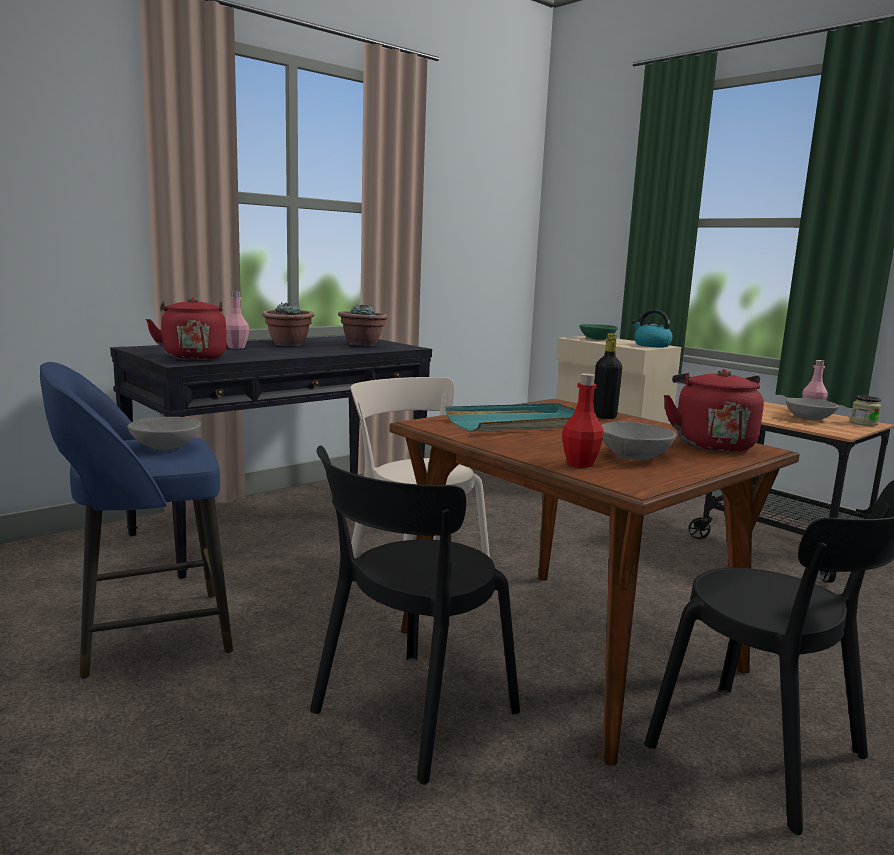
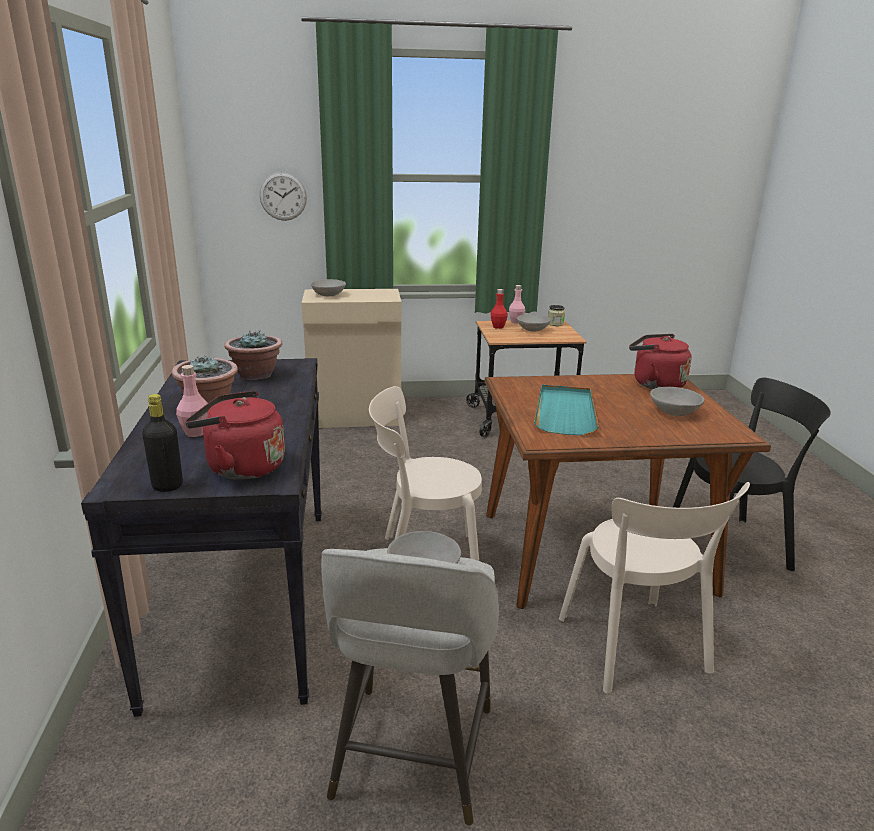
camera: 55 degrees left, 10 degrees up
(148, 633) = (412, 756): blue stool -> grey stool
(409, 716) = (635, 649): black chair -> beige chair
(580, 464) = (686, 432): red bottle -> red bottle (498, 327)
(597, 339) = (328, 295): green bowl -> grey bowl
(604, 243) = (283, 196): none -> wall clock
(604, 417) = (563, 384): black bottle -> black bottle (167, 486)
(651, 345) = (382, 293): kettle -> none

